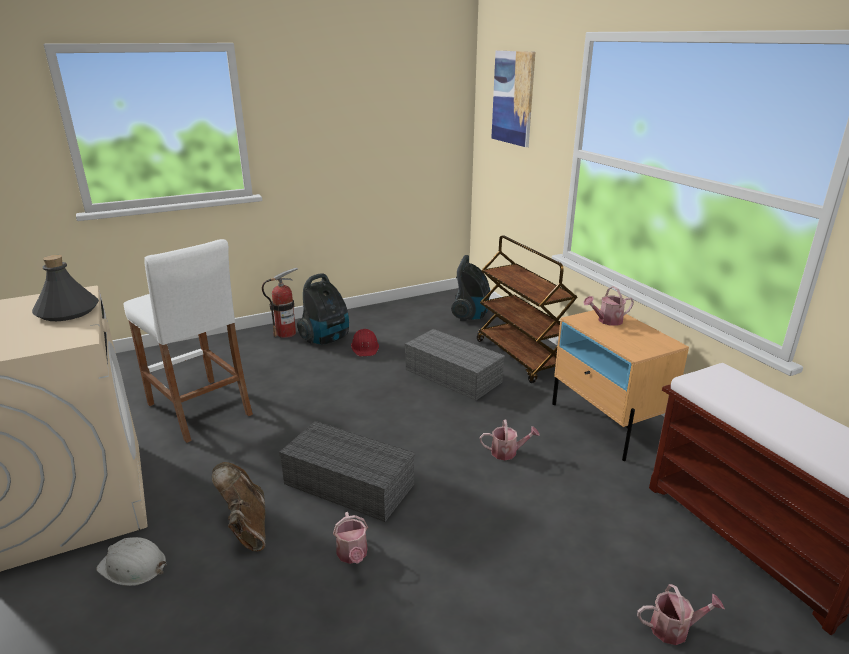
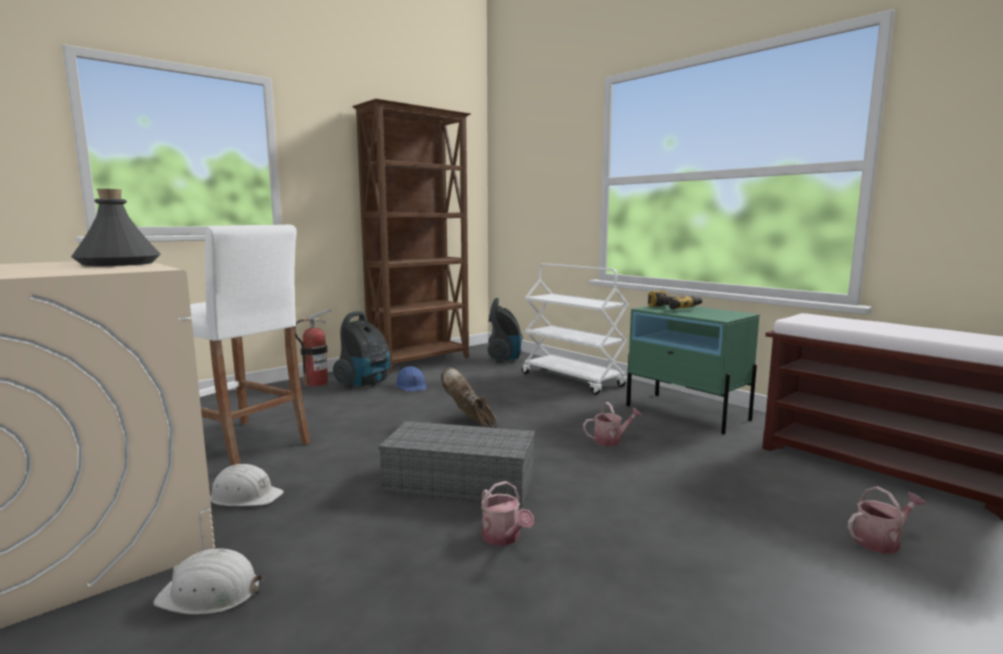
camera: 15 degrees left, 15 degrees down
(185, 471) = (245, 496): none -> white hard hat
(247, 528) = (355, 534): brown boot -> brown boot (470, 422)
(365, 347) = (411, 386): red hard hat -> blue hard hat
(390, 310) = (421, 361): none -> brown bookcase
(451, 375) = (514, 396): grey storage box -> none
(513, 98) = (531, 151): picture -> none
(521, 357) = (573, 380): brown cart -> white cart
(607, 321) = (673, 308): watering can -> power drill
(607, 423) = (687, 412): beige nightstand -> green nightstand

